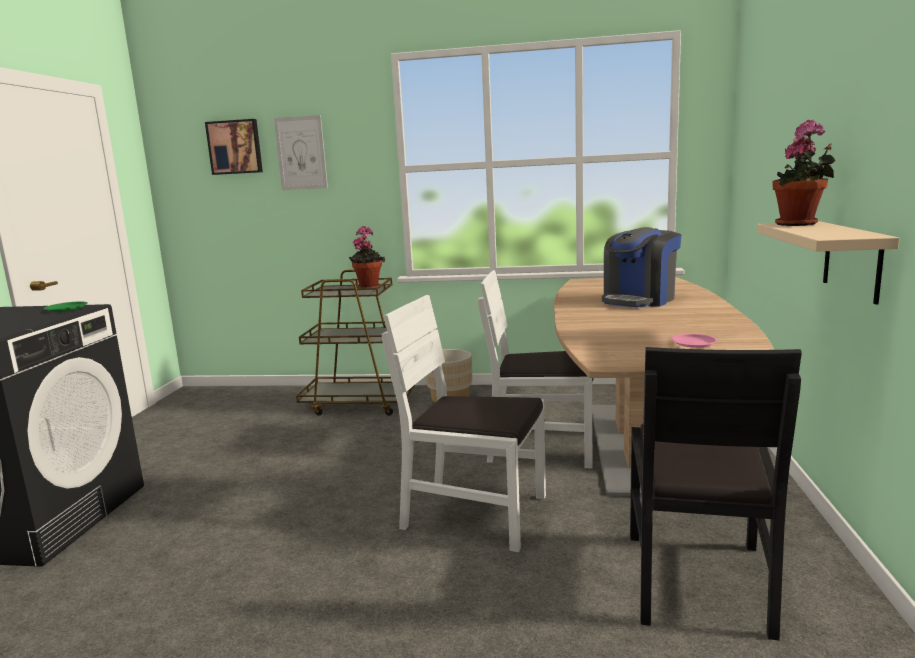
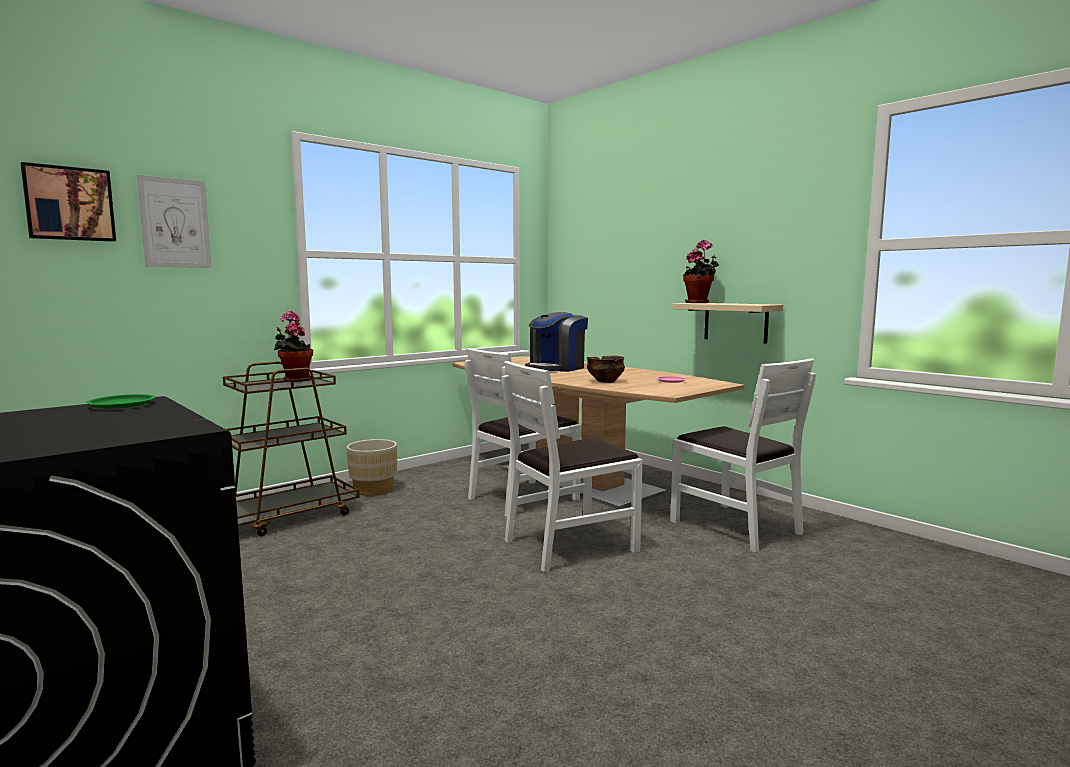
camera: 50 degrees left, 5 degrees down
(611, 329) = (605, 381): none -> bowl
(639, 300) = (556, 368): coffee machine -> coffee machine turned 45 degrees clockwise
(698, 580) = (735, 526): black chair -> white chair

